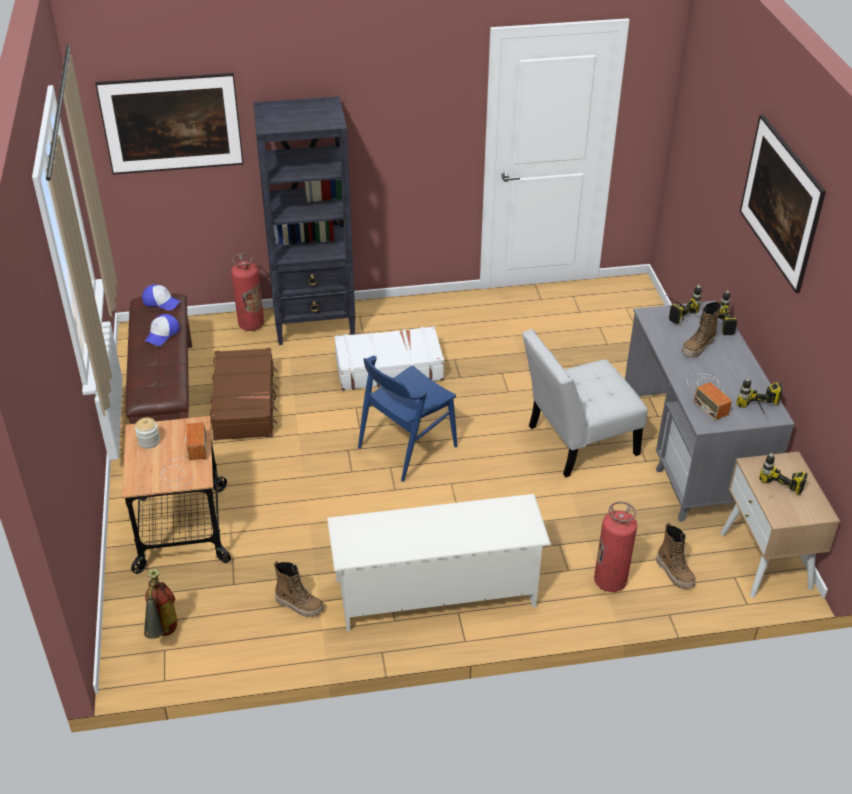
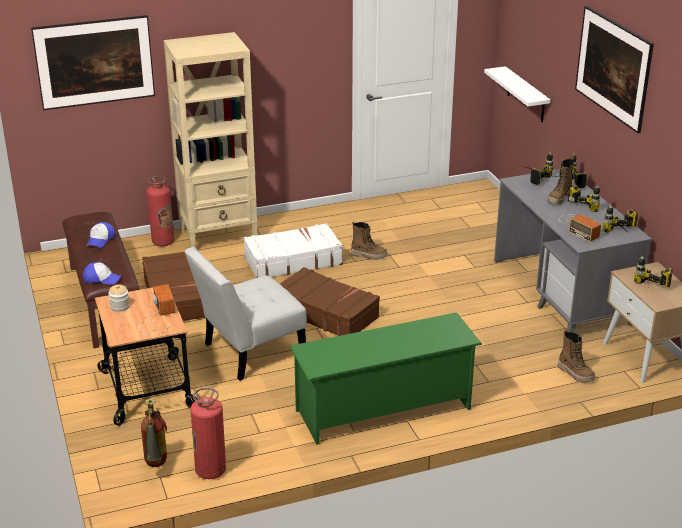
camera: 10 degrees left, 10 degrees down
(161, 302) = (92, 218): cap -> cap (101, 278)
(299, 605) = (269, 431): boot -> boot (368, 255)
(315, 324) = (219, 236): black bookcase -> beige bookcase
(406, 447) = (326, 313): blue chair -> brown suitcase
(436, 593) = (384, 410): white shoe rack -> green shoe rack
(576, 442) = (467, 295): white chair -> white chair (249, 352)
(610, 581) = (525, 385): fire extinguisher -> fire extinguisher (210, 471)
(692, 195) = (526, 95): none -> white shelf
(733, 359) = (589, 203): none -> power drill

